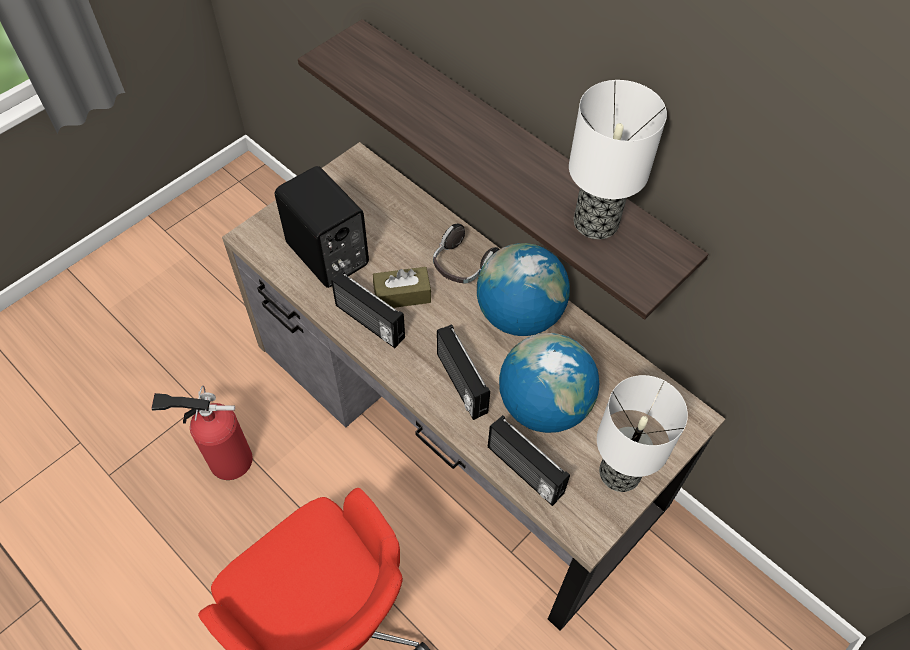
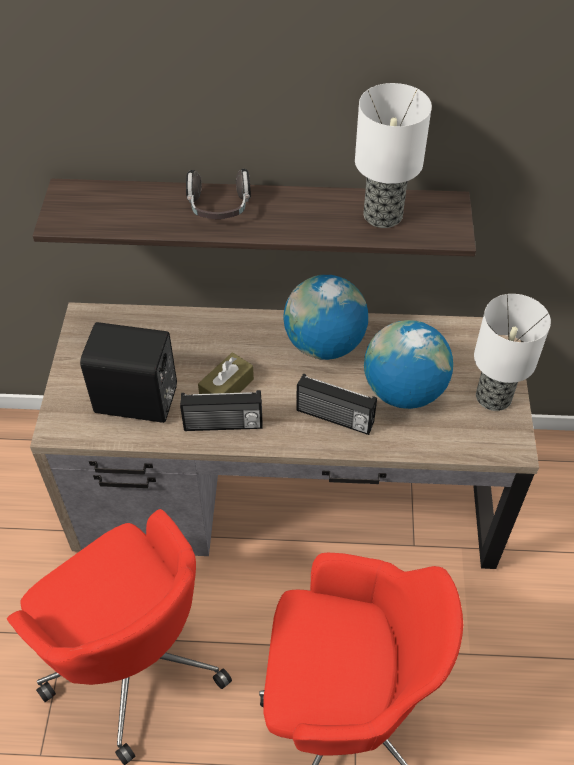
camera: 40 degrees left, 5 degrees down
(225, 460) = (134, 658): fire extinguisher -> red office chair
(462, 266) = (249, 339): headphones -> headphones (219, 208)
(523, 471) = (436, 442): radio -> none

